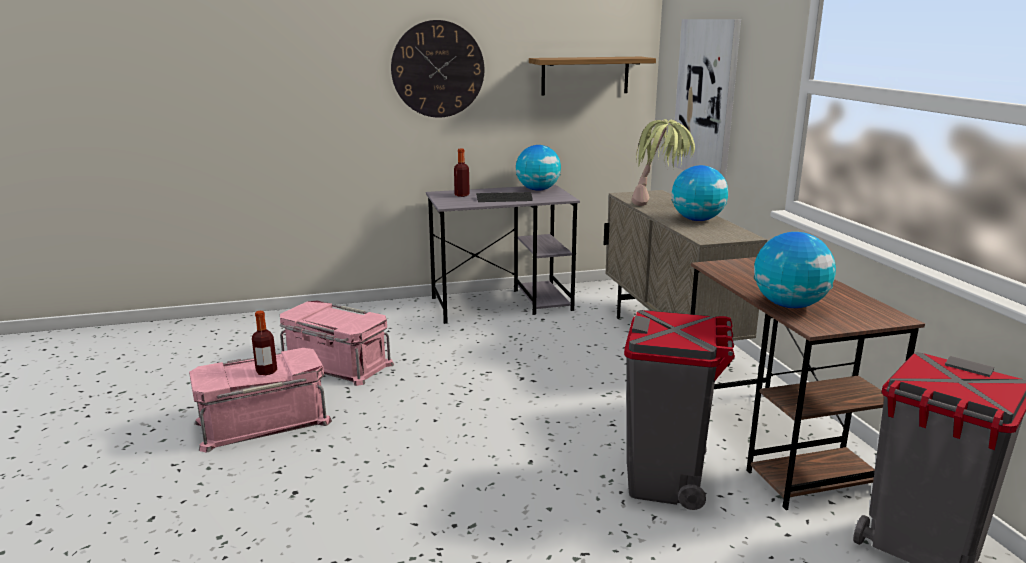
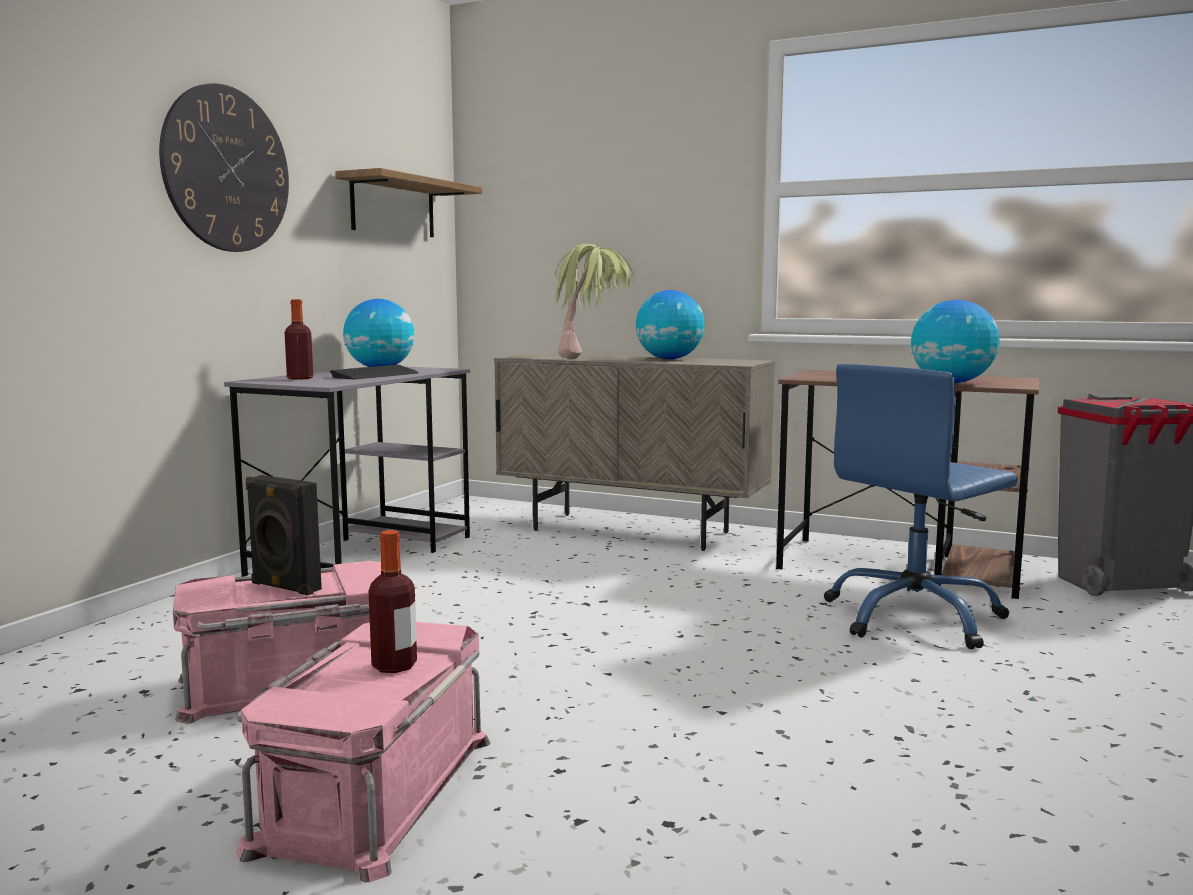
camera: 50 degrees left, 10 degrees down
(330, 317) = (284, 587): none -> black speaker
(666, 479) = (914, 617): grey trash can -> blue office chair
(706, 99) = (579, 231): picture -> none

